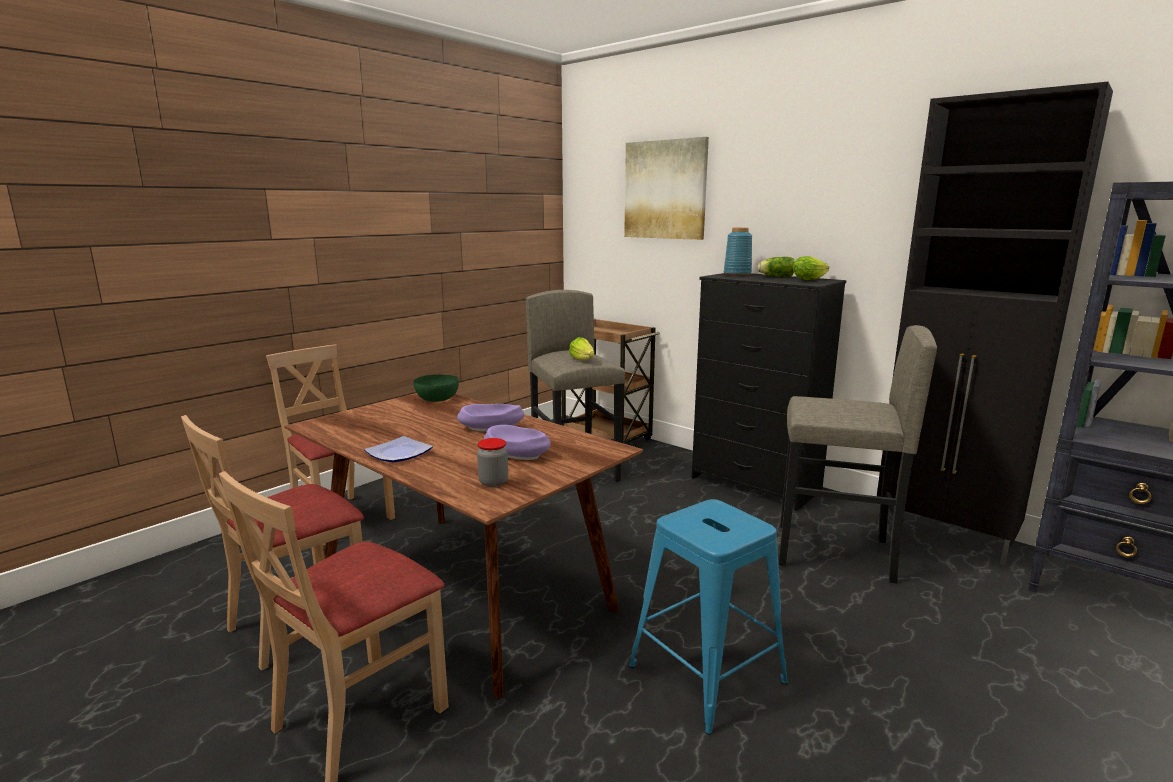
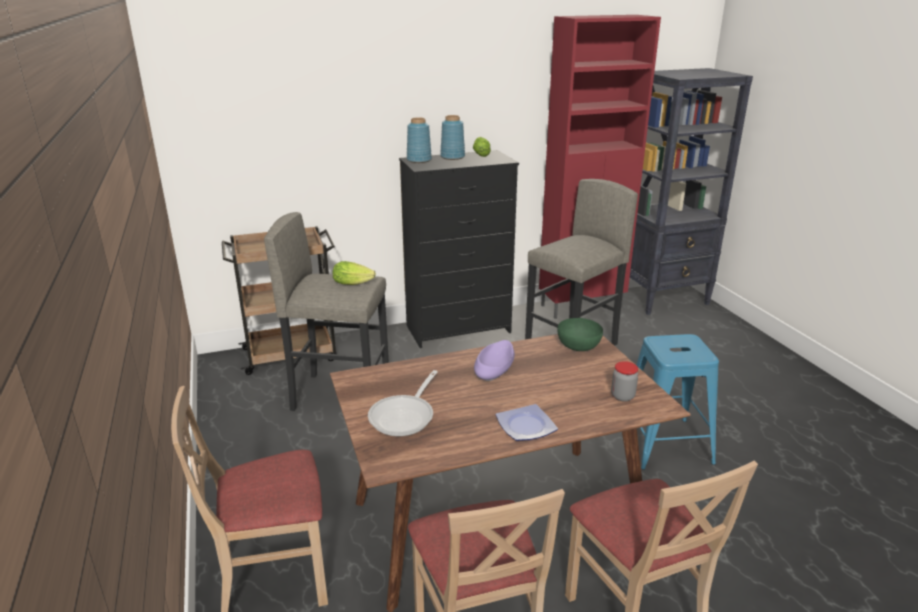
camera: 60 degrees left, 10 degrees up
(386, 416) = (405, 416): none -> frying pan
(437, 399) = (374, 378): green bowl -> green bowl (578, 345)
(517, 454) = (570, 374): purple bowl -> none
(665, 190) = (308, 83): picture -> none
(775, 276) = (453, 157): lettuce -> blue vase
(945, 537) = (582, 306): black cabinet -> red cabinet

